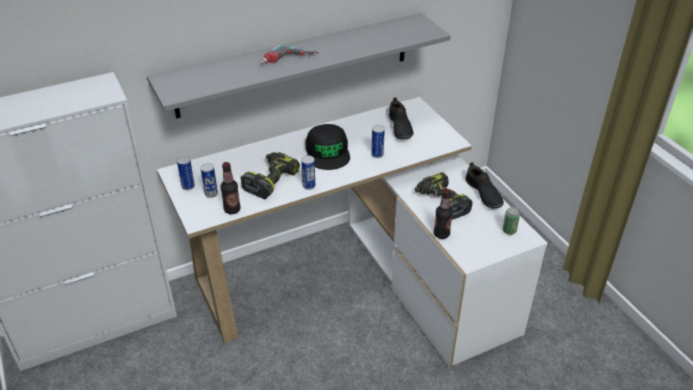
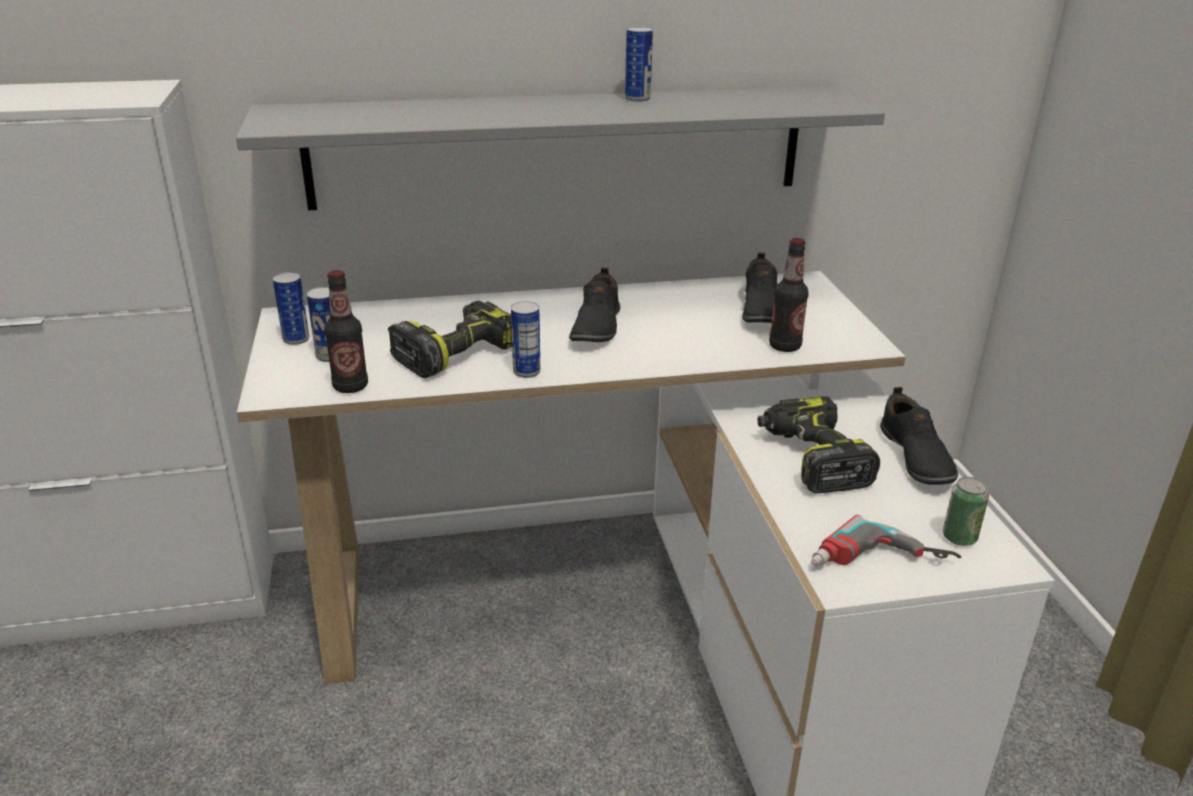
camera: 15 degrees right, 10 degrees down
(288, 61) = (528, 112): power drill -> power drill (881, 566)
(328, 152) = (595, 326): black cap -> black shoe
(377, 154) = (694, 343): can -> can (637, 99)
(441, 234) = (791, 517): bottle -> bottle (784, 346)

